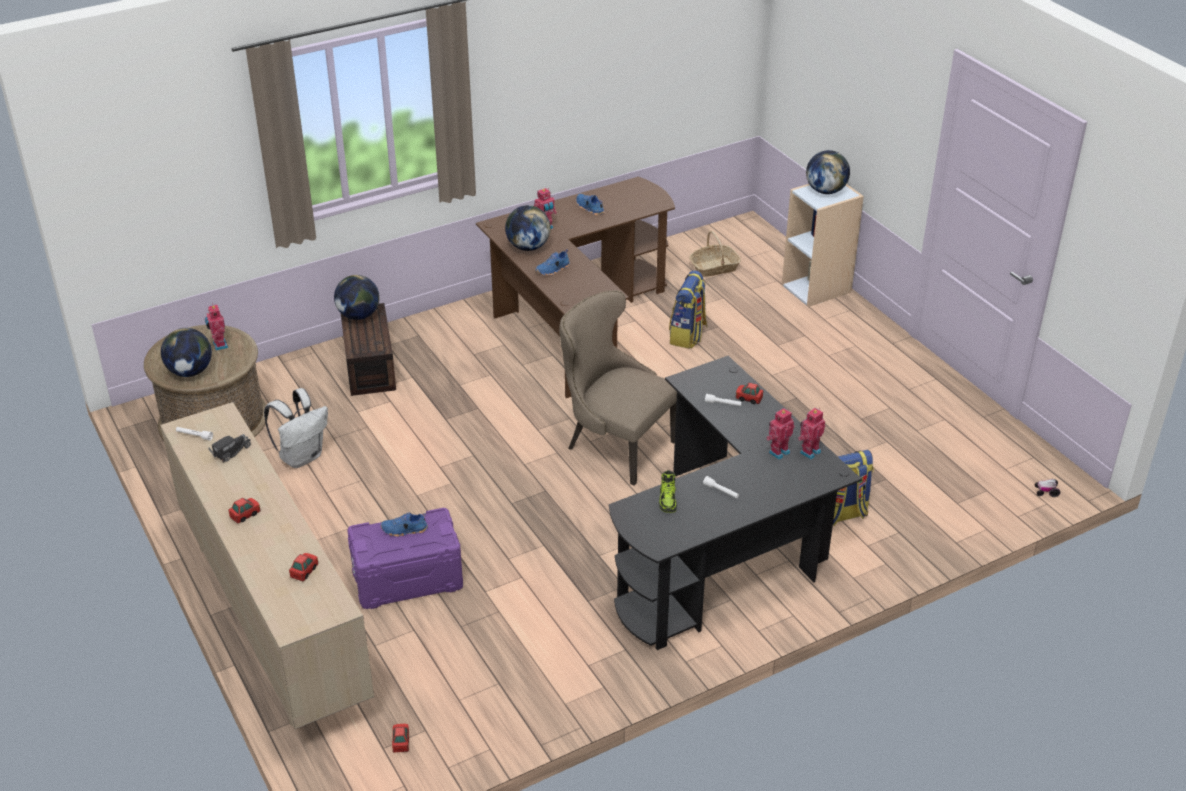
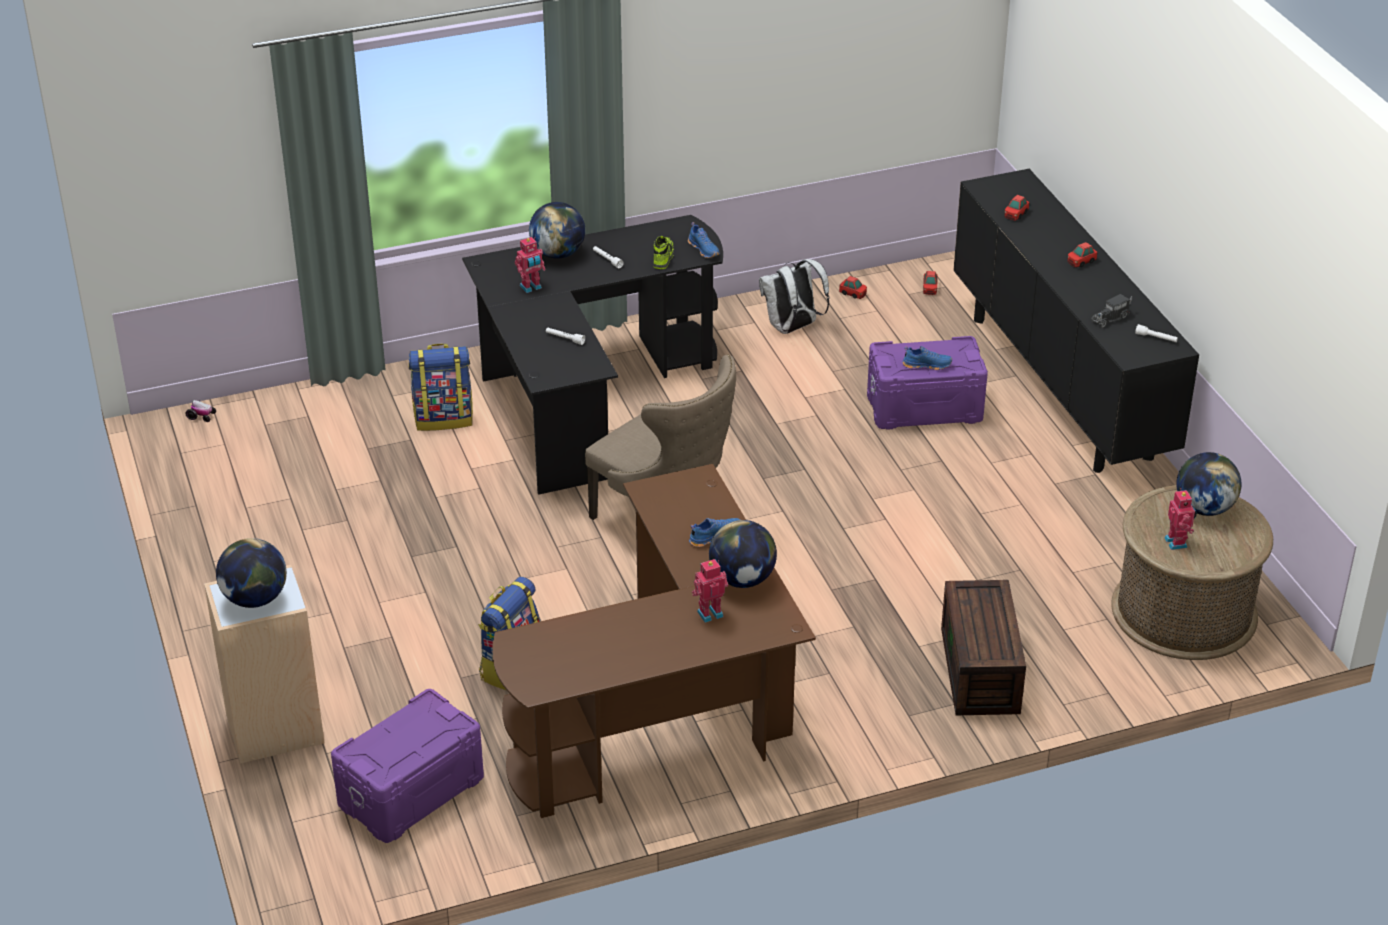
camera: 170 degrees left, 0 degrees up
(272, 620) = (1060, 386): beige cabinet -> black cabinet
(302, 456) = (1057, 550): white backpack -> white backpack (792, 328)
(358, 315) = (996, 647): globe -> globe (558, 253)
(589, 208) = (630, 644): blue shoe -> blue shoe (704, 249)
(714, 267) = (412, 792): basket -> purple storage box
(748, 398) = (533, 341): toy car -> toy car (853, 294)
(809, 451) = (499, 284): toy robot -> none

